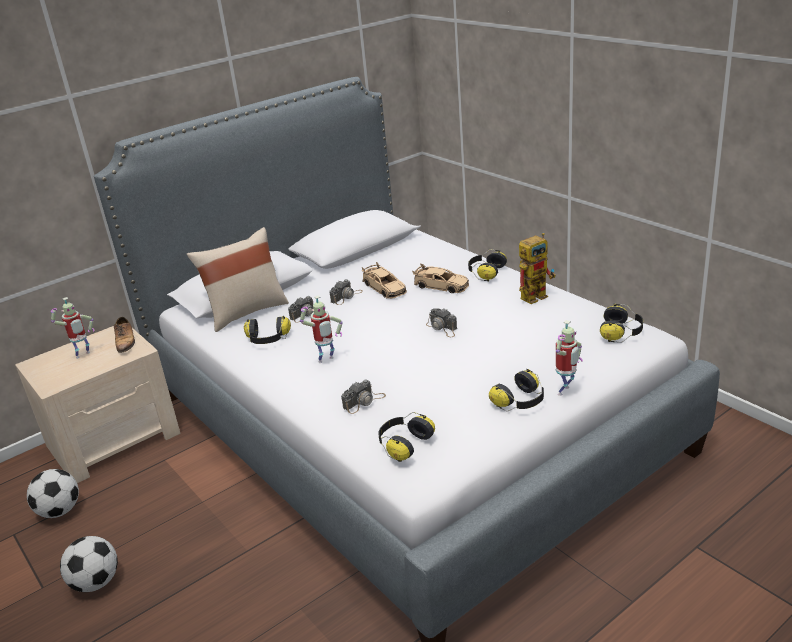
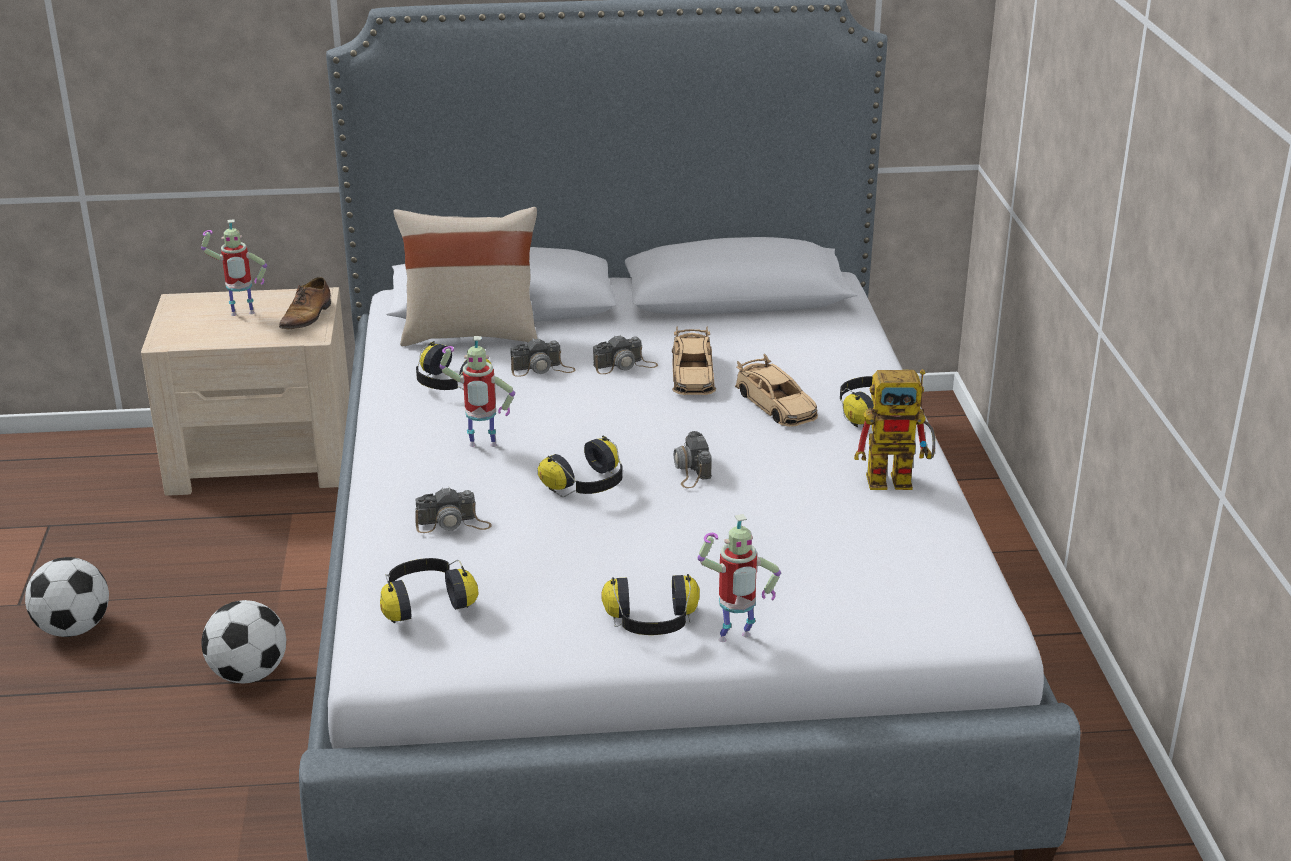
camera: 30 degrees right, 0 degrees up
(60, 511) = (119, 521): football -> football (248, 674)
(621, 332) = (945, 595): headphones -> headphones (587, 485)

